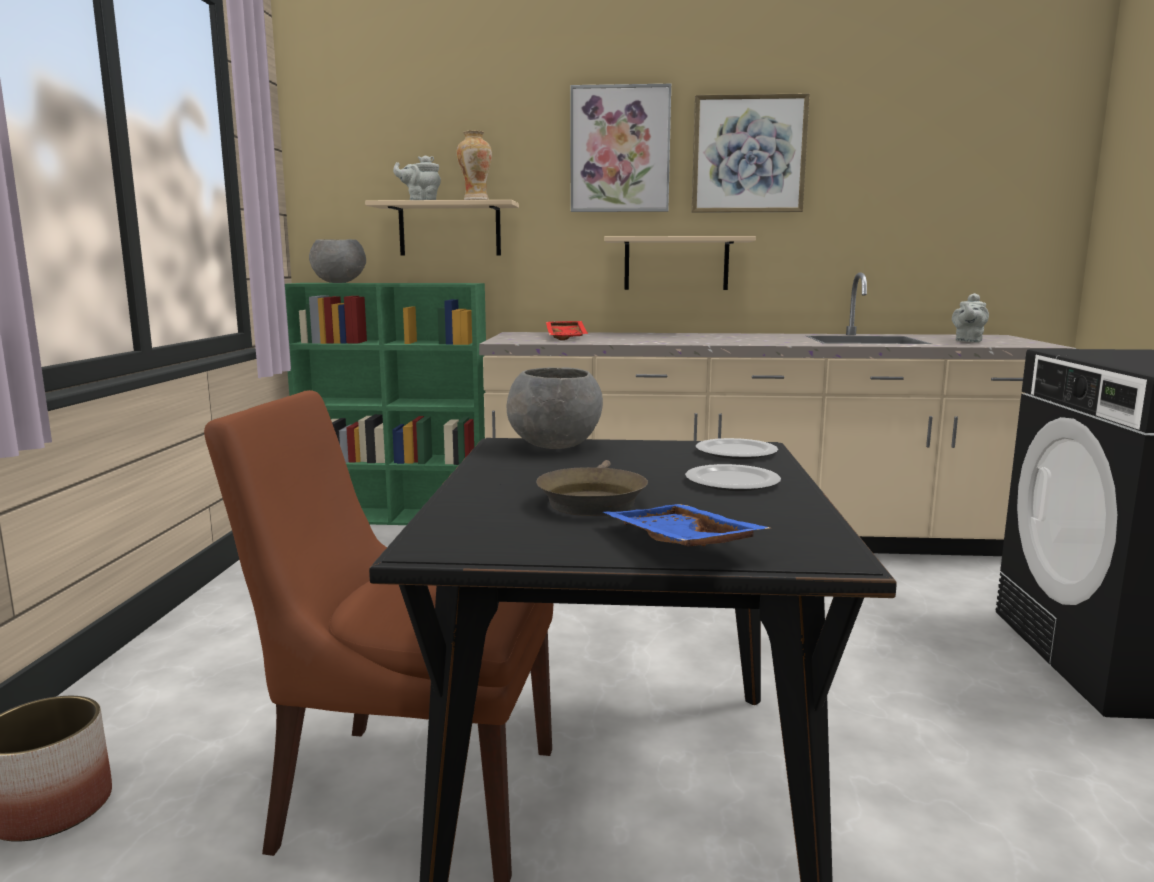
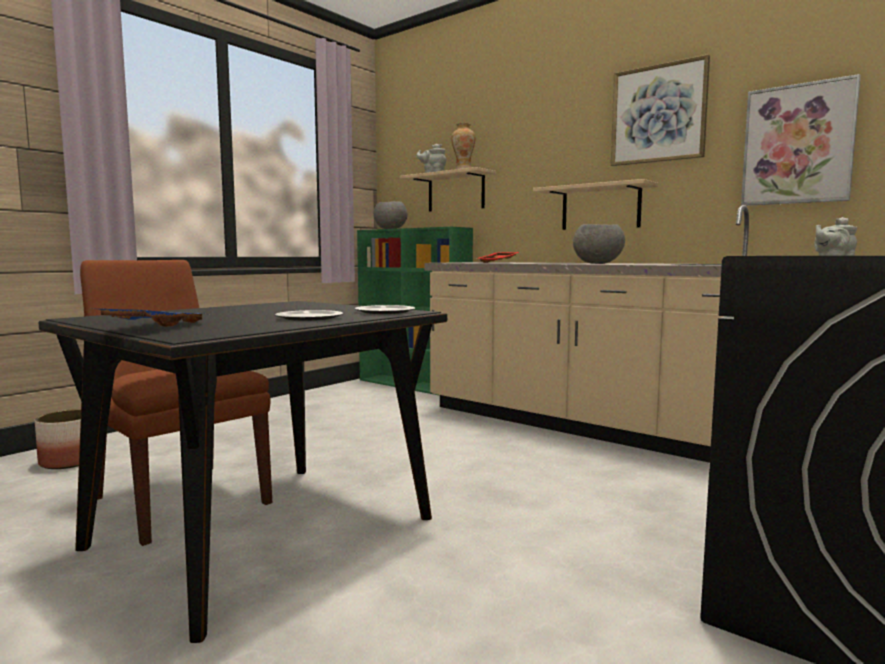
camera: 35 degrees right, 5 degrees down
(555, 446) = (309, 304): grey bowl -> grey bowl (598, 263)
(592, 500) = (209, 316): brown frying pan -> none
(620, 149) = (561, 124): picture -> picture (798, 145)

